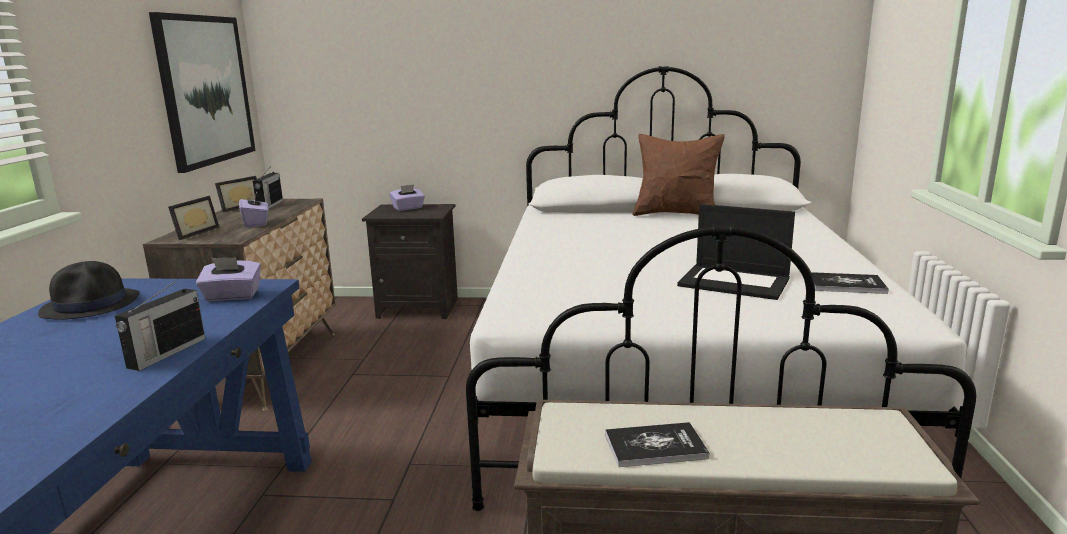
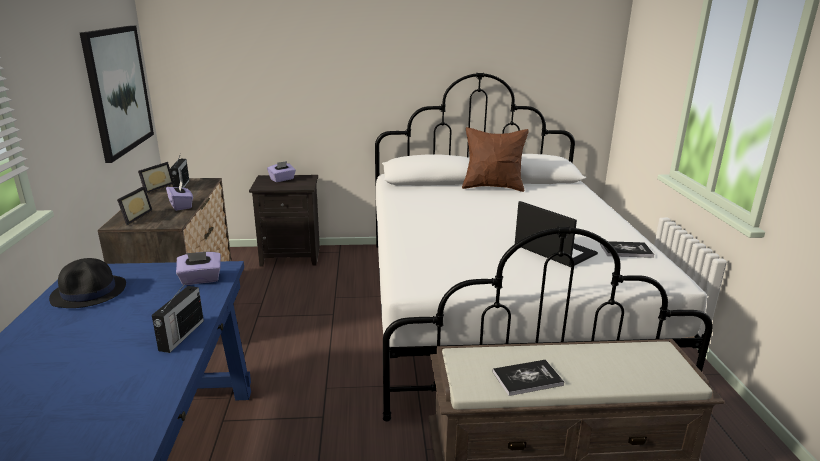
camera: 10 degrees left, 5 degrees up
(735, 282) = (553, 250): laptop -> laptop turned 150 degrees counterclockwise

